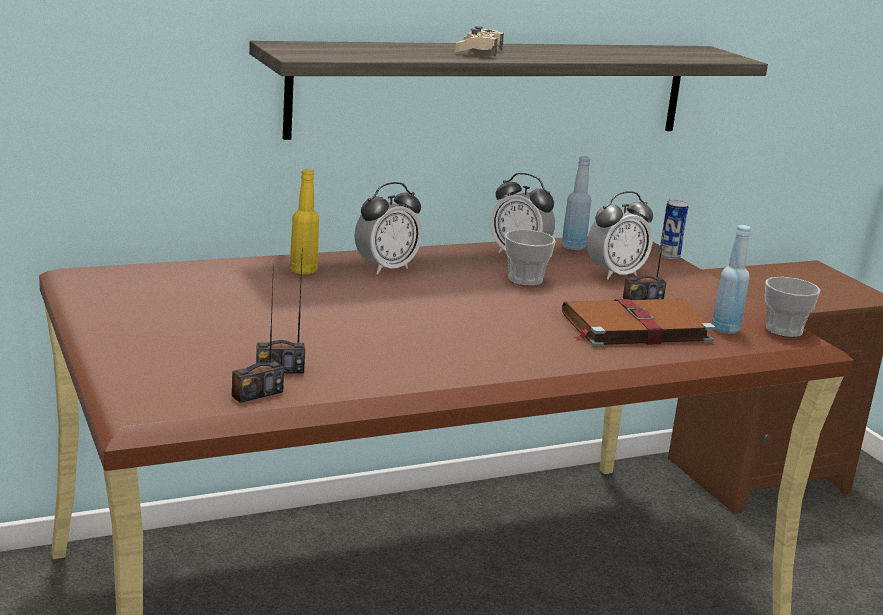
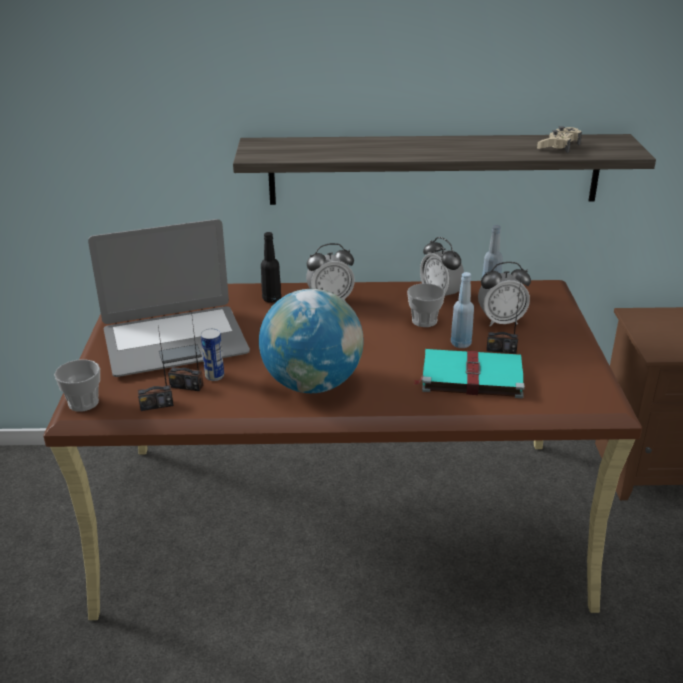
camera: 25 degrees right, 10 degrees up
(211, 324) = (175, 341): none -> laptop
(303, 270) = (271, 299): yellow bottle -> black bottle
(451, 352) = (312, 384): none -> globe
(478, 51) = (402, 148): beige game controller -> beige game controller (559, 146)
(633, 327) = (470, 376): brown book -> turquoise book
(669, 256) = (563, 306): can -> can (214, 376)
(725, 329) = (545, 387): blue bottle -> blue bottle (461, 344)
(784, 330) = (596, 393): cup -> cup (83, 403)

